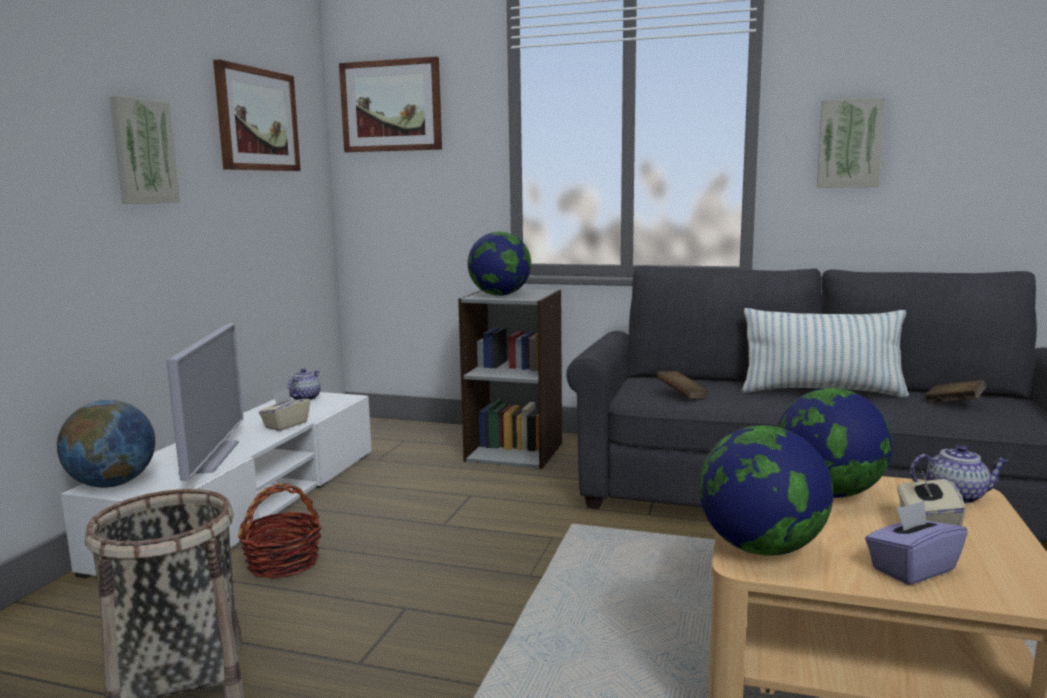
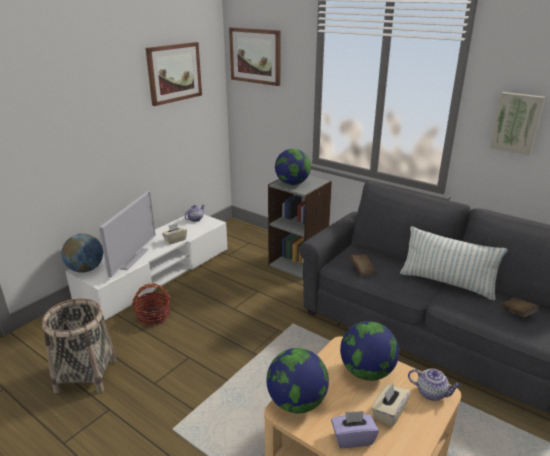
camera: 20 degrees right, 15 degrees up
(142, 152) = (103, 108): picture -> none

